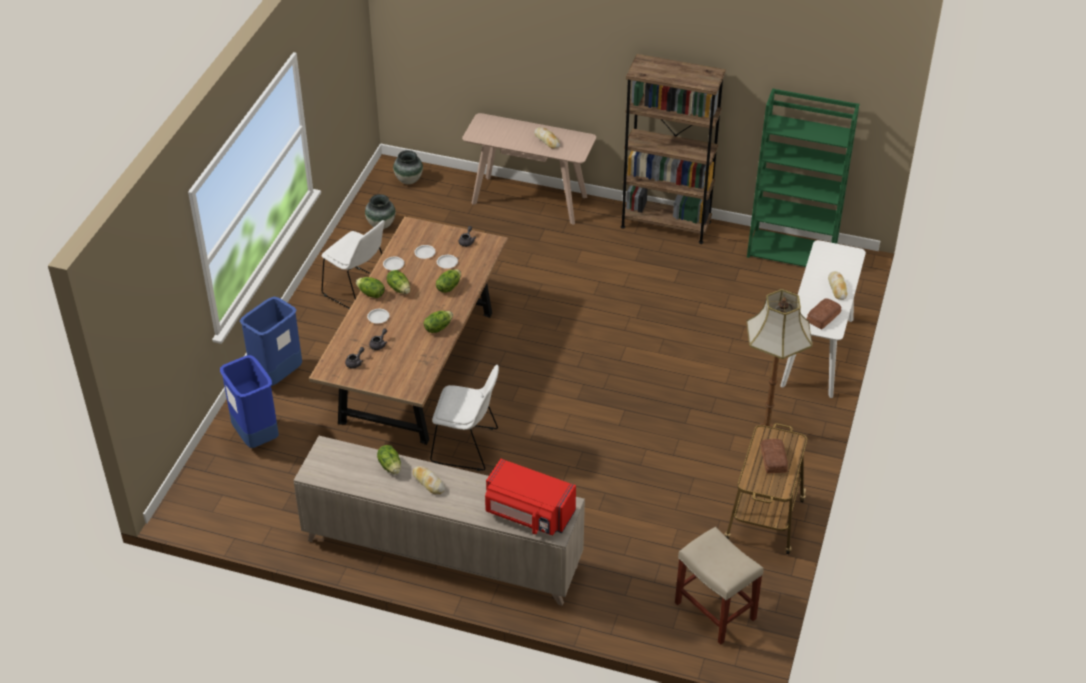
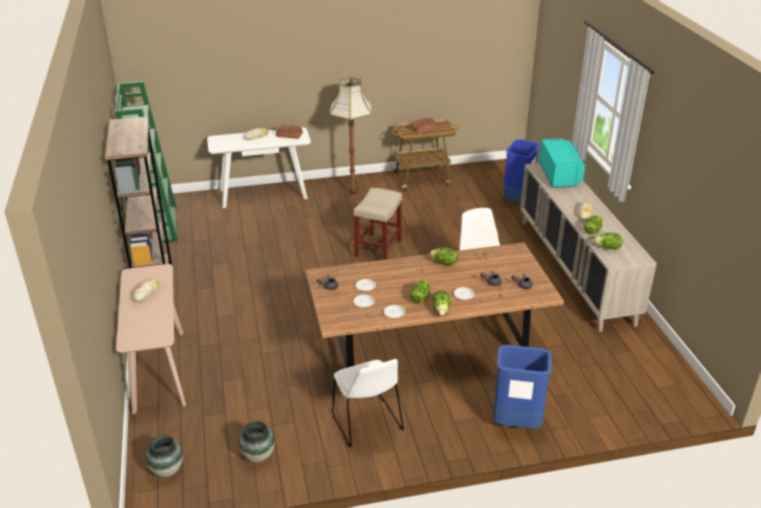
camera: 120 degrees left, 10 degrees down
(255, 436) = (588, 400): blue trash can -> blue trash can (517, 200)
(359, 291) = (367, 424): white chair -> white chair turned 150 degrees clockwise
(448, 287) = (394, 275): lettuce -> lettuce (607, 247)
(528, 514) = (560, 175): red microwave -> turquoise microwave
(714, 610) = (499, 178): beige stool -> beige stool (378, 249)

